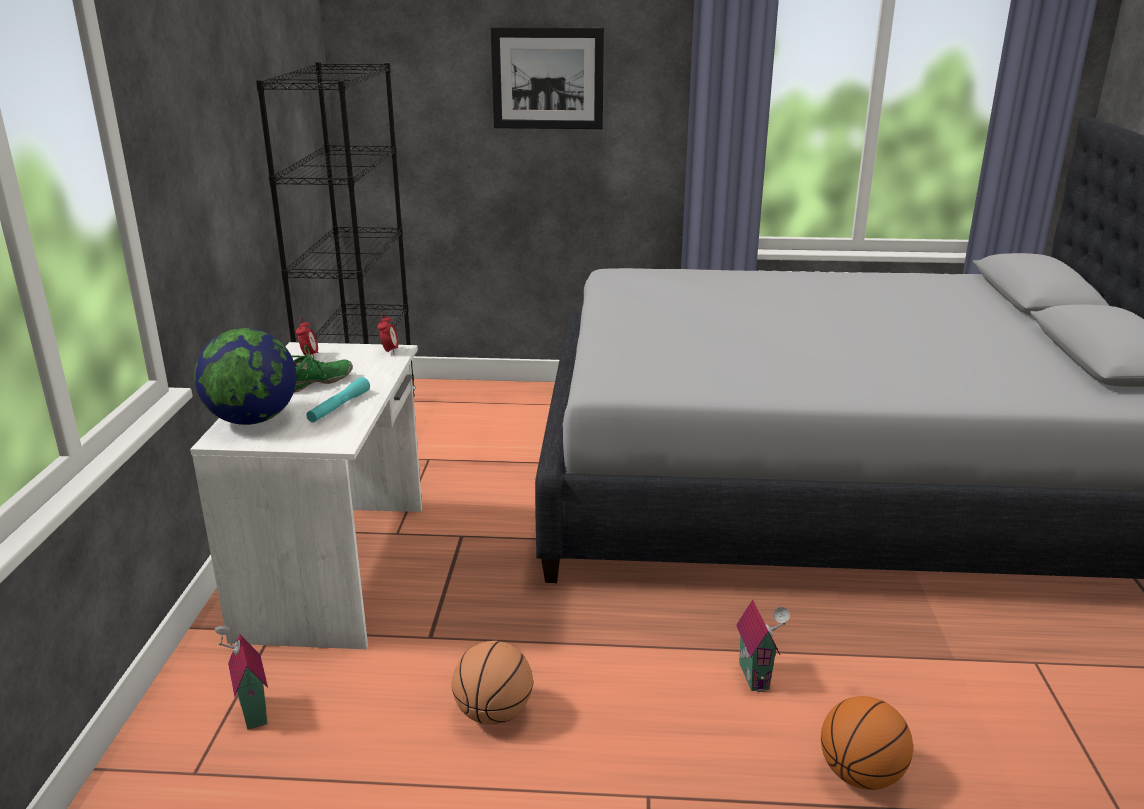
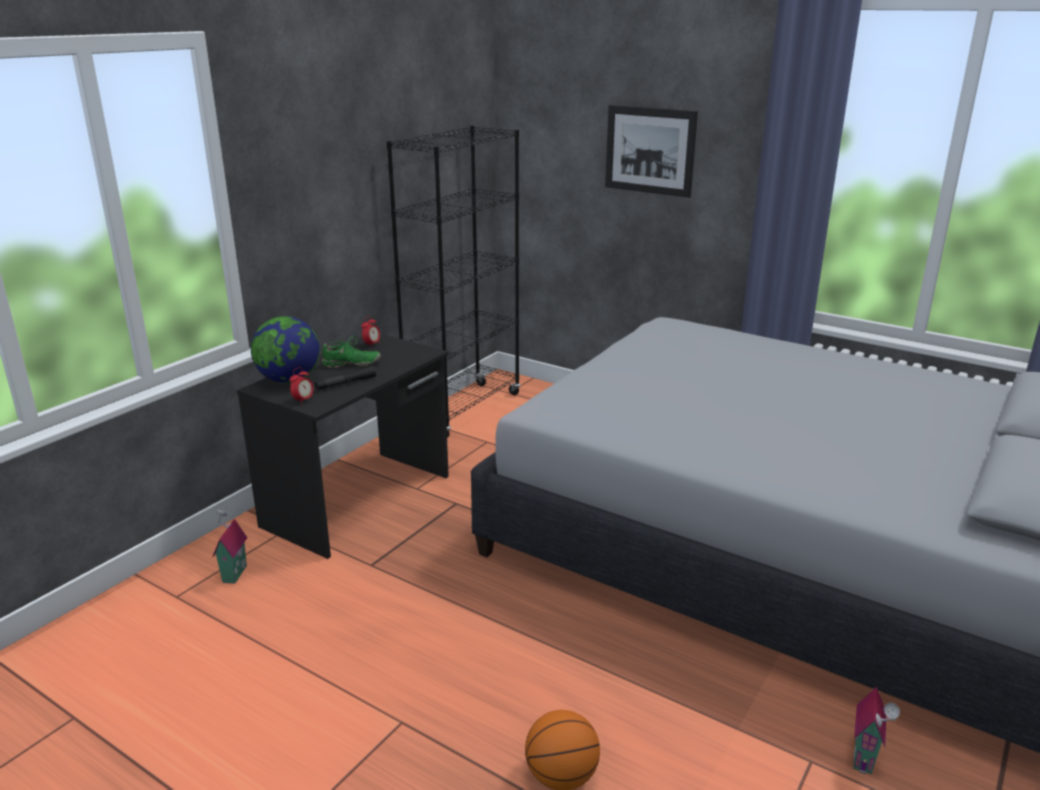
camera: 30 degrees right, 0 degrees up
(339, 407) = (346, 384): turquoise flashlight -> black flashlight
(339, 568) = (360, 501): white desk -> black desk
(389, 351) = (424, 352): alarm clock -> alarm clock (303, 400)
(493, 713) = (361, 629): basketball -> none
(757, 676) = (560, 676): toy house -> toy house (866, 758)

